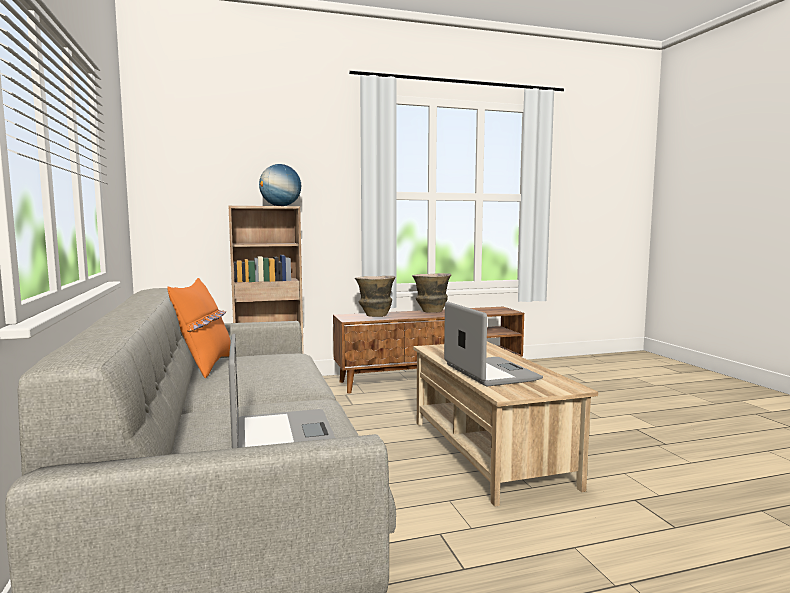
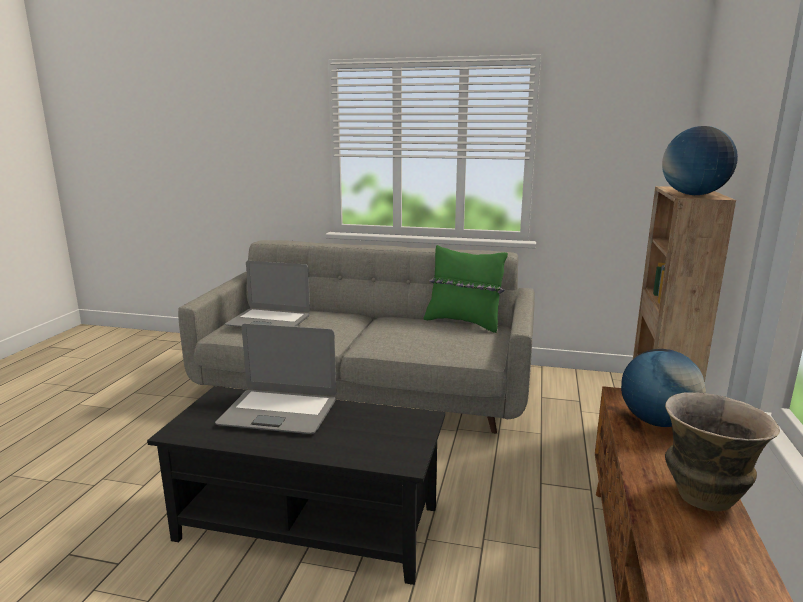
camera: 120 degrees right, 10 degrees up
(205, 366) = (464, 322): orange pillow -> green pillow
(375, 316) = (657, 422): vase -> globe
(488, 452) = (309, 523): beige coffee table -> black coffee table

